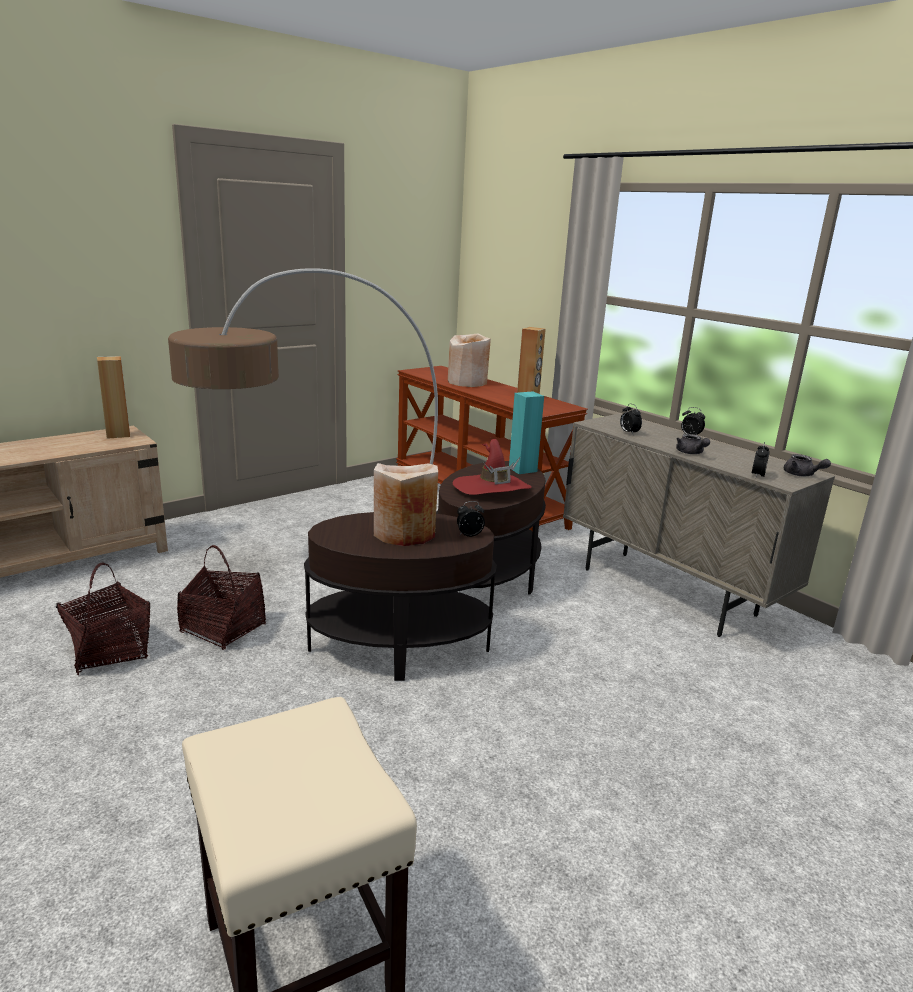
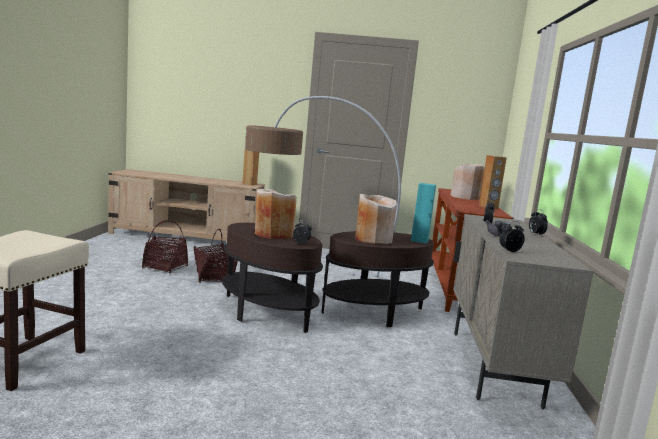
camera: 45 degrees right, 10 degrees down
(491, 489) = (373, 239): red hat -> beige vase
(802, 475) = (556, 261): grey teapot -> none

